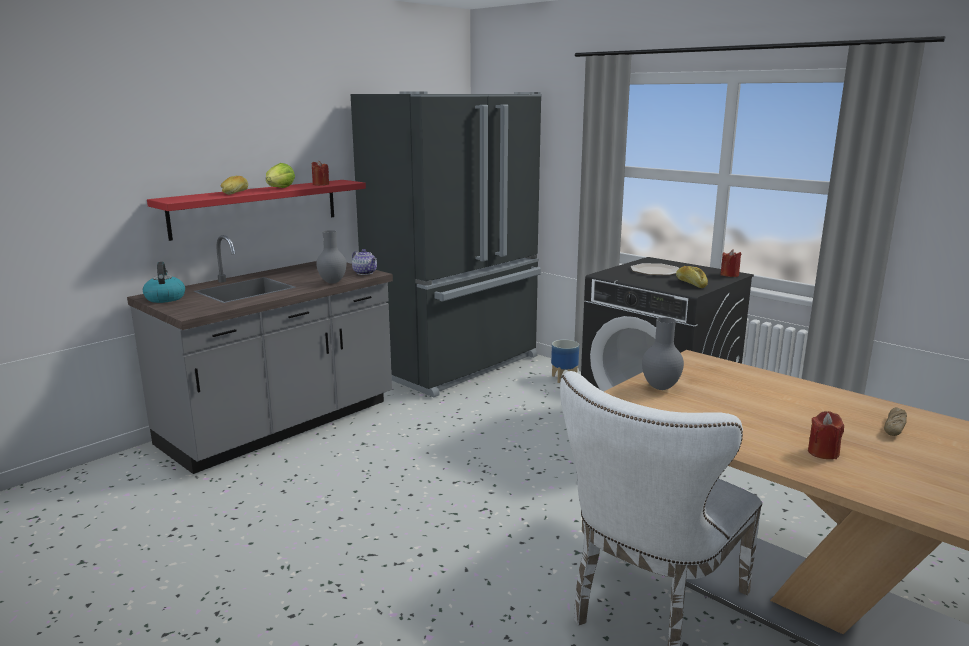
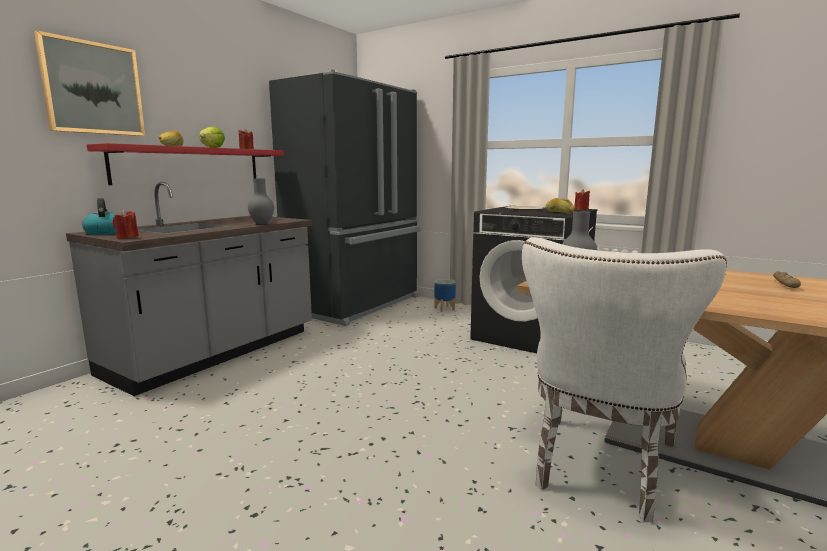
camera: 10 degrees left, 5 degrees down
(152, 137) = (92, 88): none -> picture
(365, 273) = (288, 219): teapot -> none
(823, 452) = (754, 300): red candle -> red candle (127, 237)

